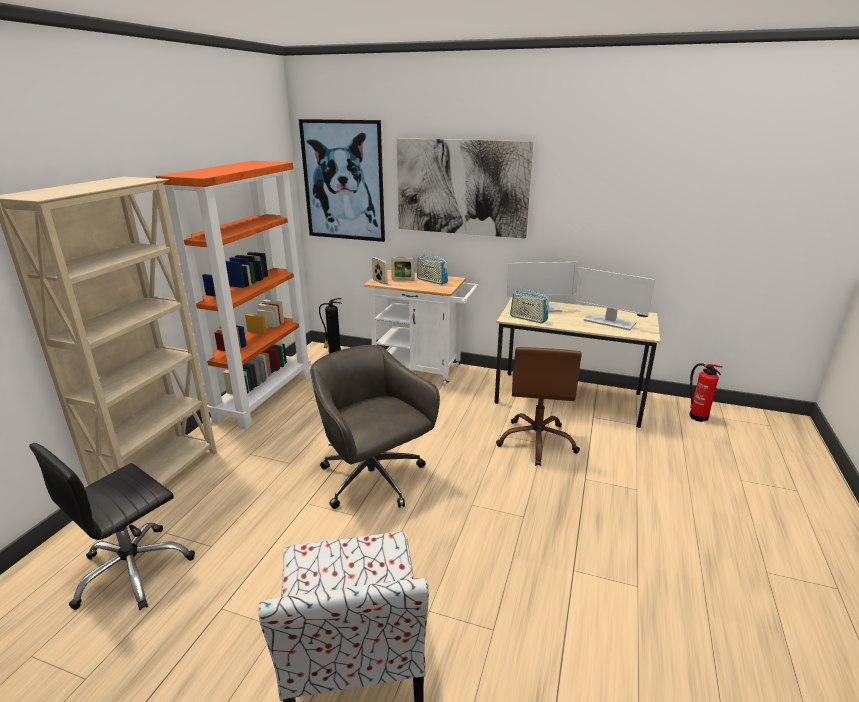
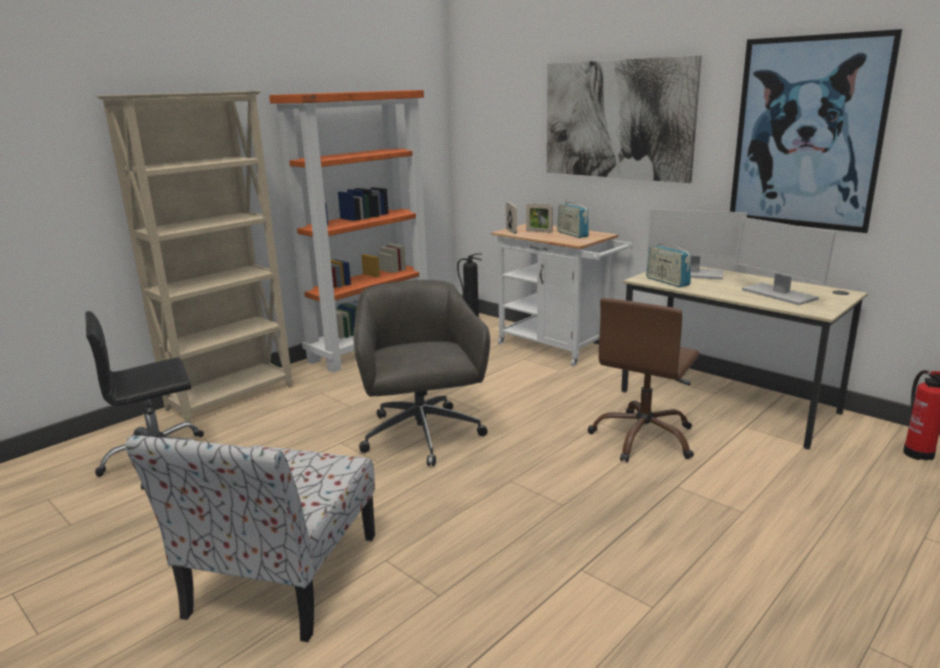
camera: 25 degrees right, 5 degrees down
(343, 181) = (494, 117): picture -> picture (807, 133)

